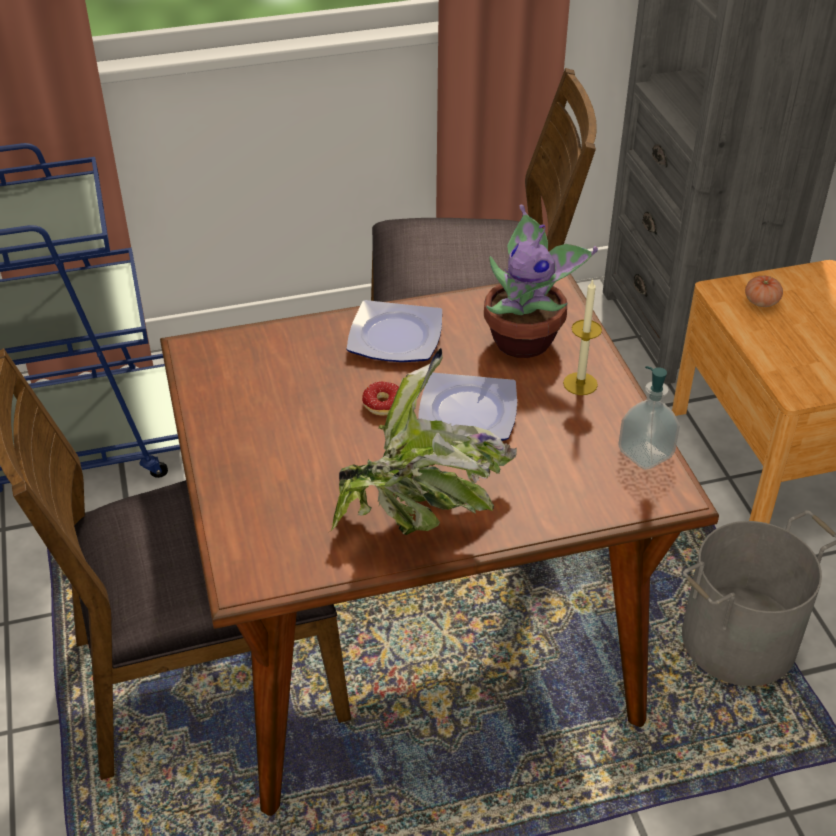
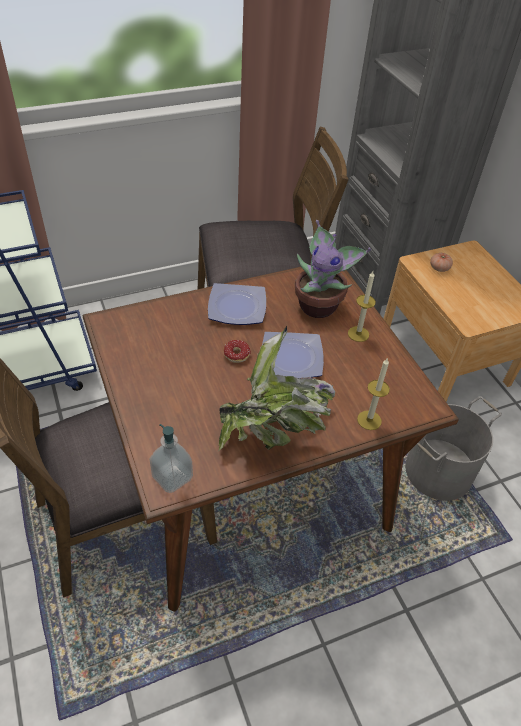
camera: 10 degrees left, 5 degrees up
(573, 507) = (369, 420): none -> candle
(645, 453) = (407, 380): soap dispenser -> soap dispenser (172, 477)

